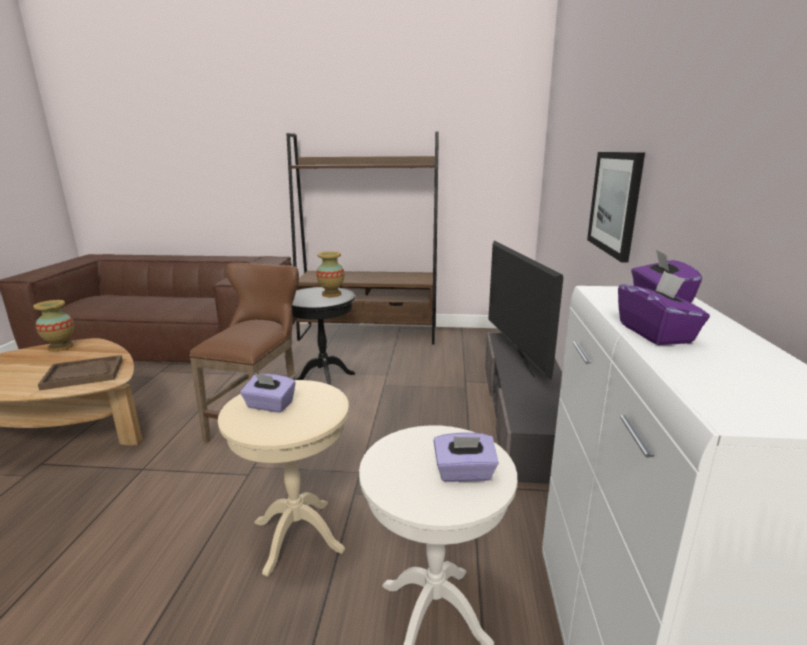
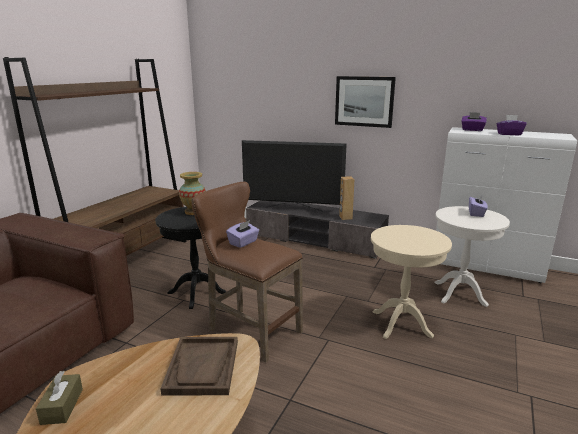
camera: 70 degrees left, 0 degrees up
(61, 347) = (62, 406): vase -> brown tissue box
(269, 405) = (406, 241): purple tissue box -> purple tissue box (243, 242)
(527, 398) = (345, 217): none -> brown speaker

